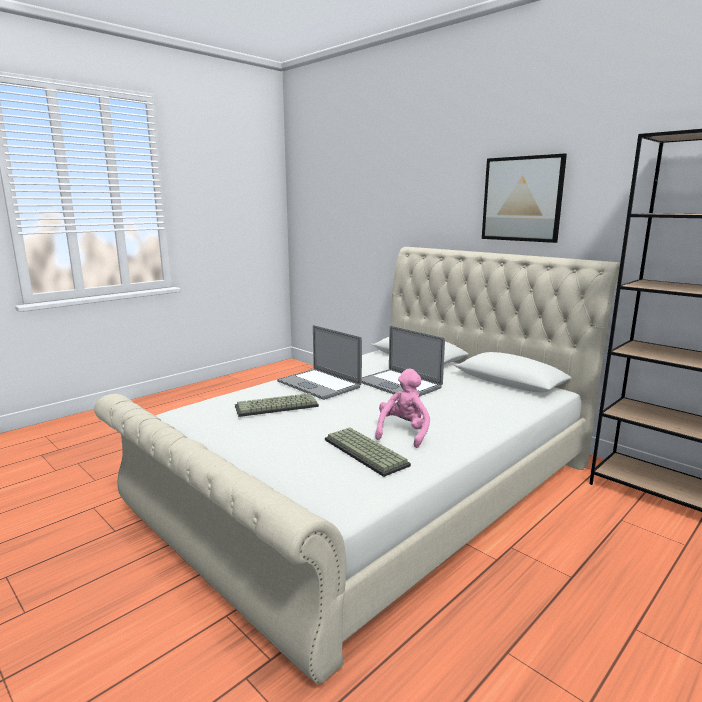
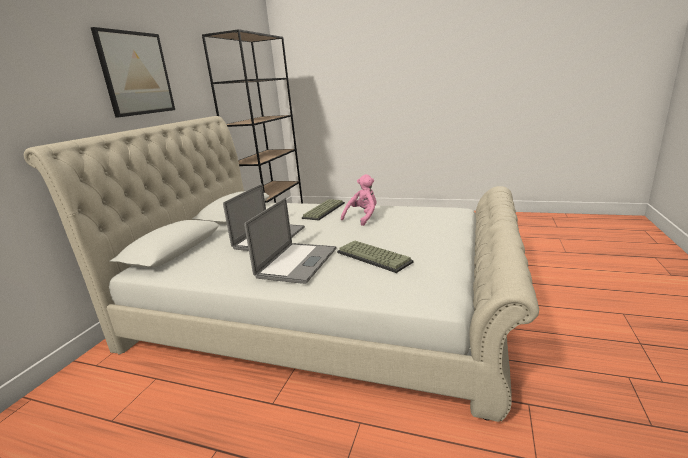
camera: 115 degrees left, 5 degrees up
(367, 452) = (400, 218): keyboard -> keyboard (323, 210)
(403, 433) = (363, 217): pink plush toy -> pink plush toy turned 135 degrees clockwise

